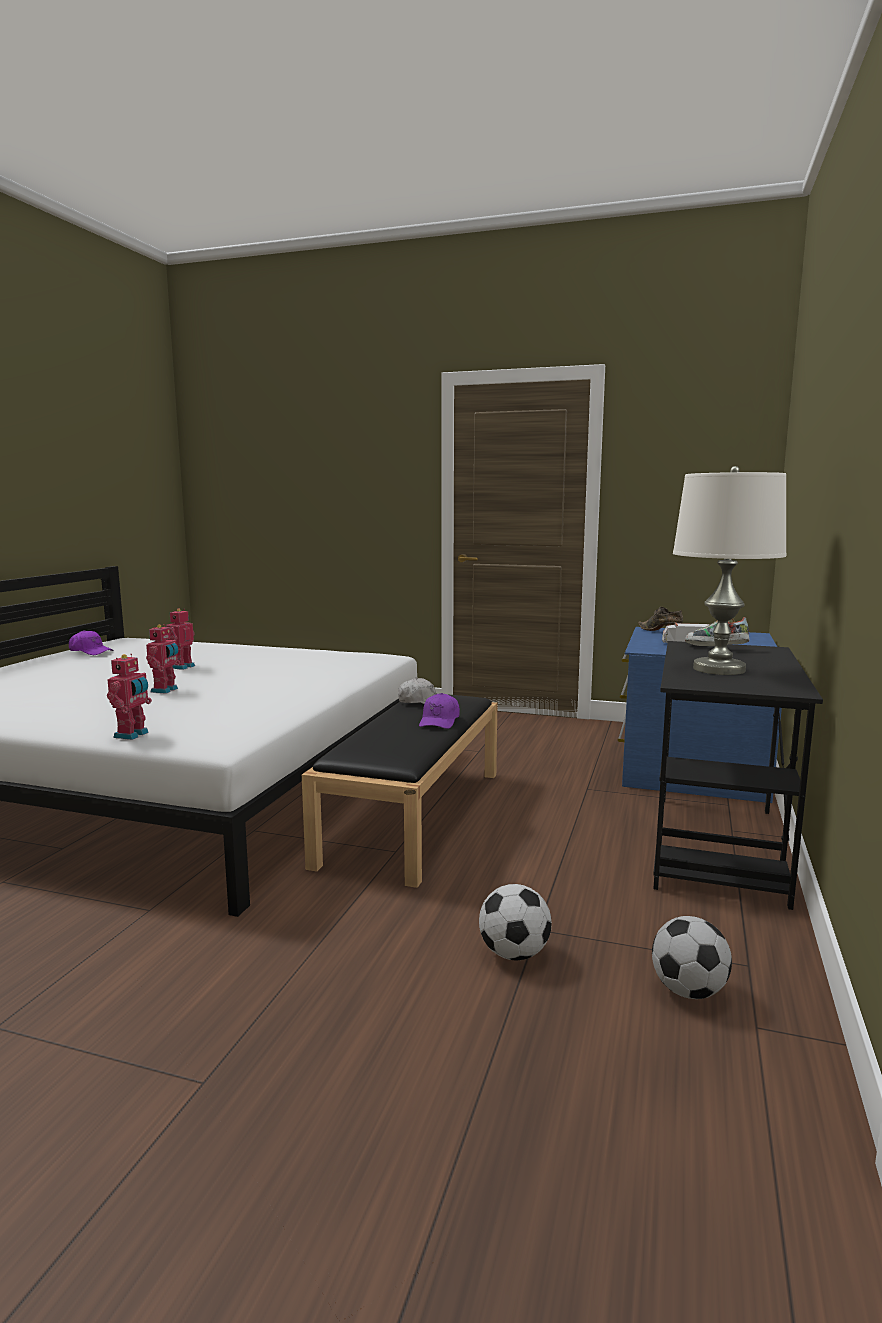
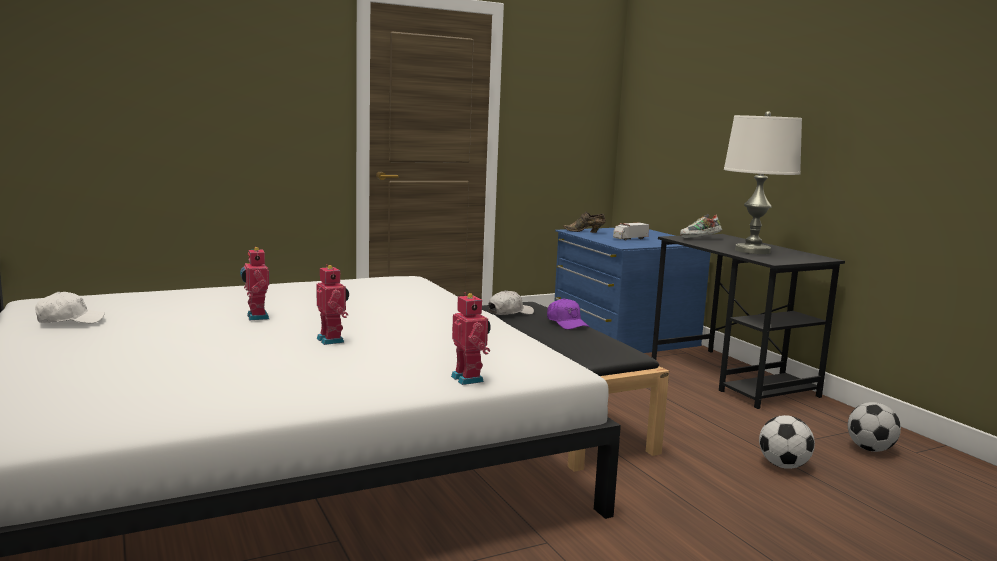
camera: 45 degrees left, 0 degrees up
(90, 651) = (69, 320): purple cap -> white cap

